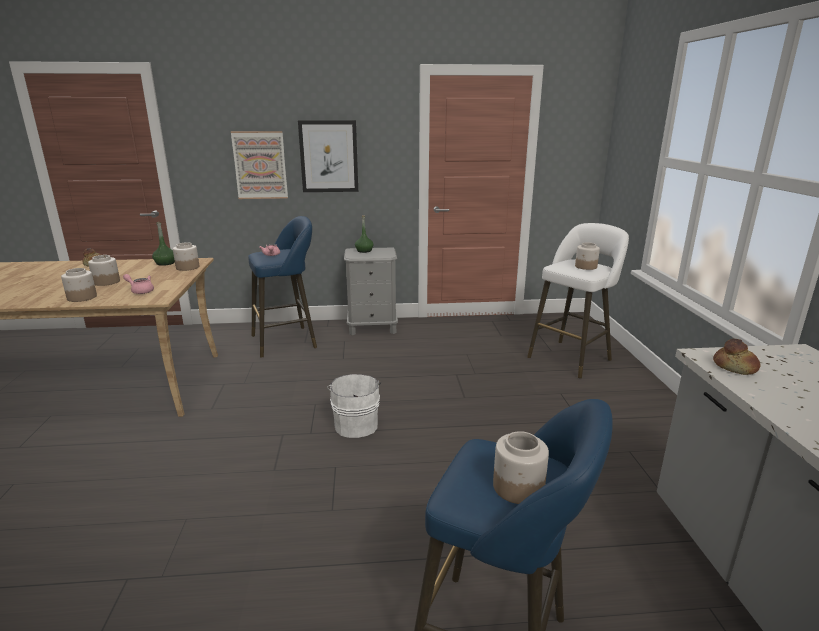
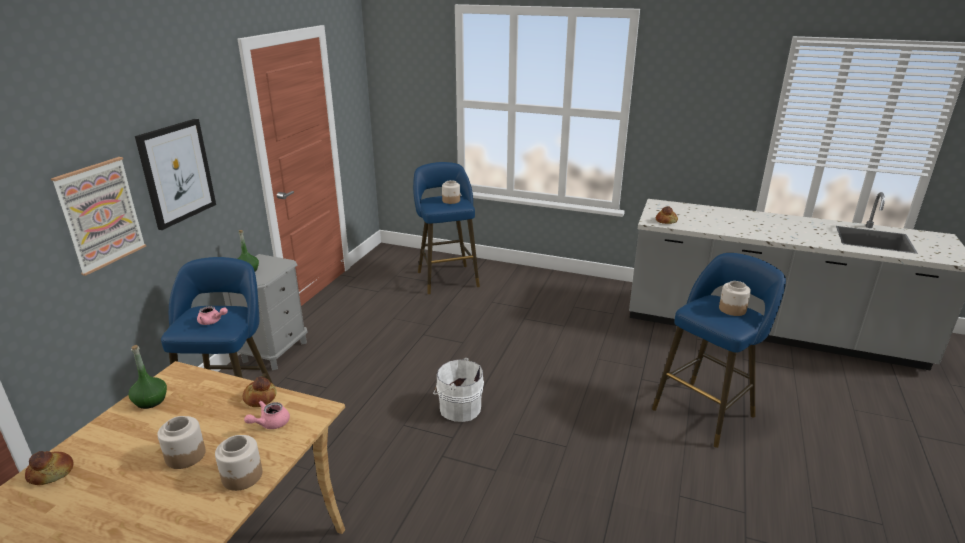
camera: 65 degrees left, 5 degrees up
(171, 282) = (260, 398): none -> bread
(187, 267) = (201, 383): jar -> none
(571, 357) = (446, 277): white stool -> blue stool

